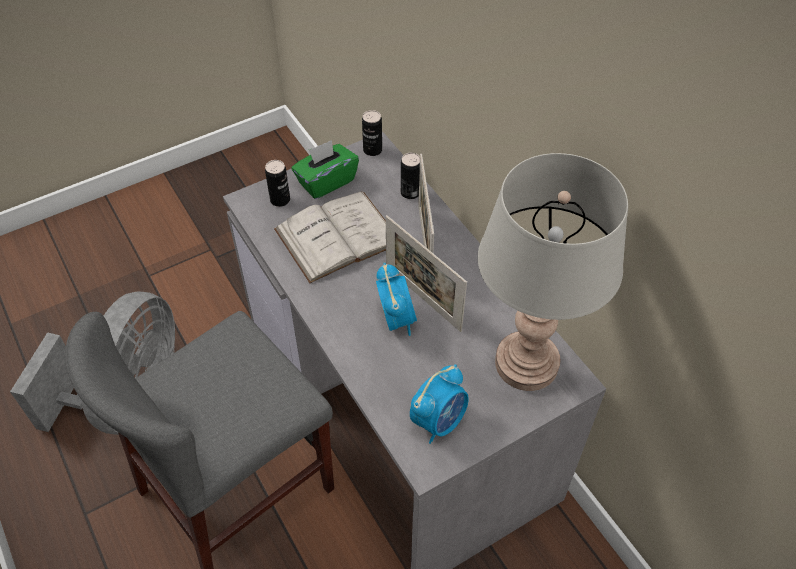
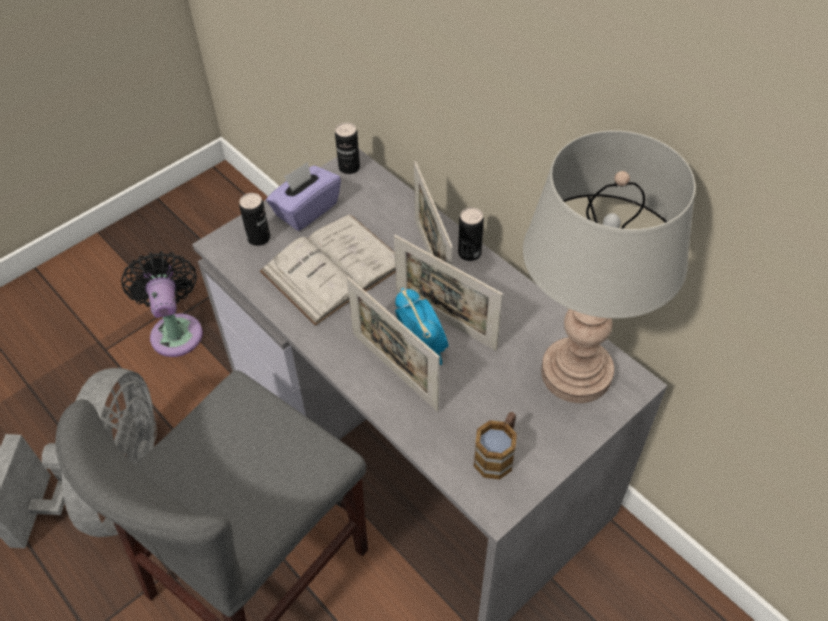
camera: 10 degrees left, 0 degrees up
(211, 269) = (176, 330): none -> black fan
(326, 182) = (306, 210): green tissue box -> purple tissue box
(367, 334) = (394, 371): none -> picture frame
(410, 192) = (402, 207): can -> can (469, 253)
(439, 421) = (497, 454): alarm clock -> mug

